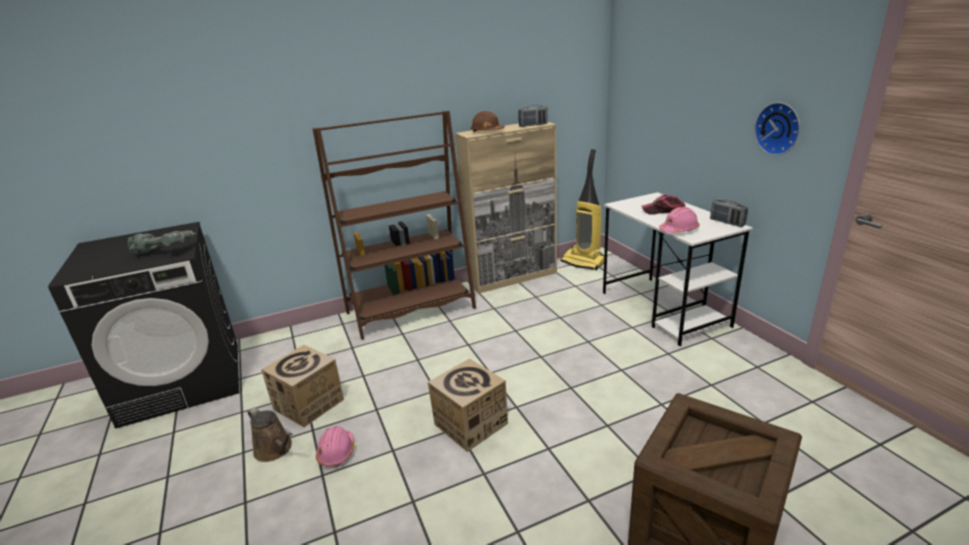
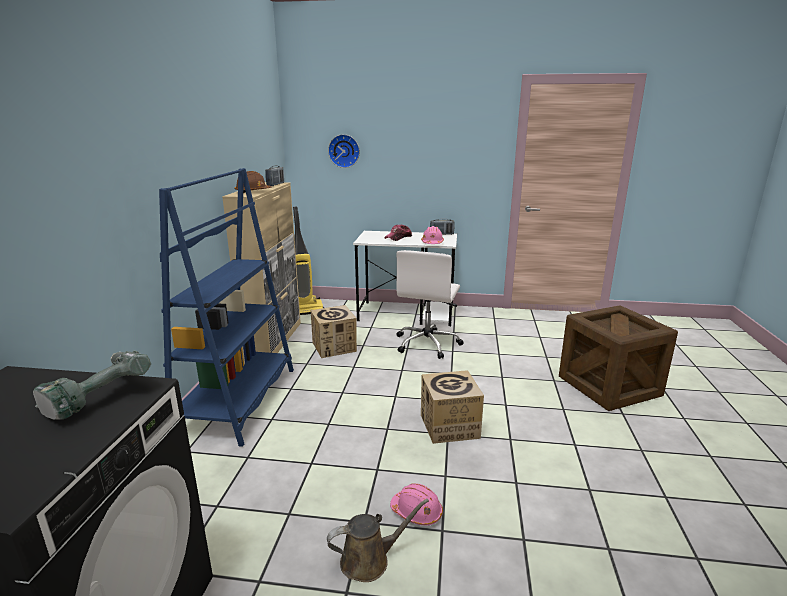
camera: 60 degrees left, 5 degrees down
(309, 404) = (315, 515): cardboard box -> cardboard box (334, 347)
(411, 311) = (238, 402): brown bookcase -> blue bookcase
(614, 348) = (427, 344): none -> white office chair
(779, 128) = (464, 165): wall clock -> wall clock (344, 151)

